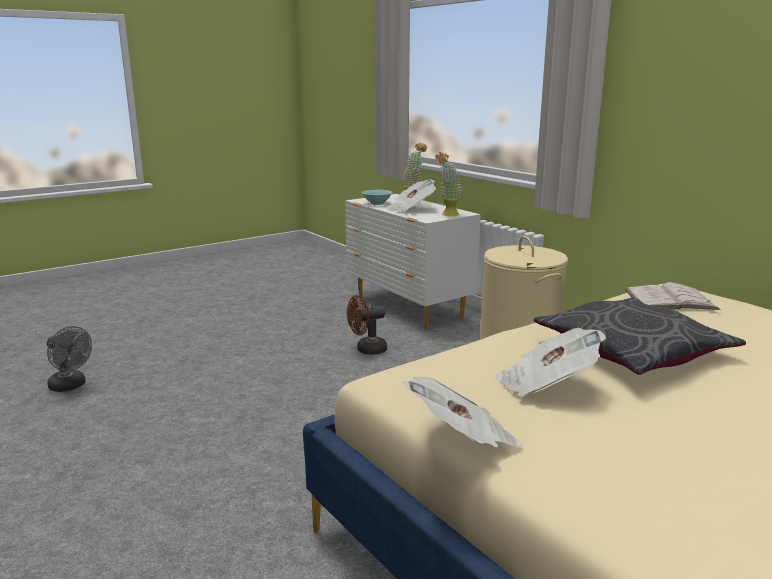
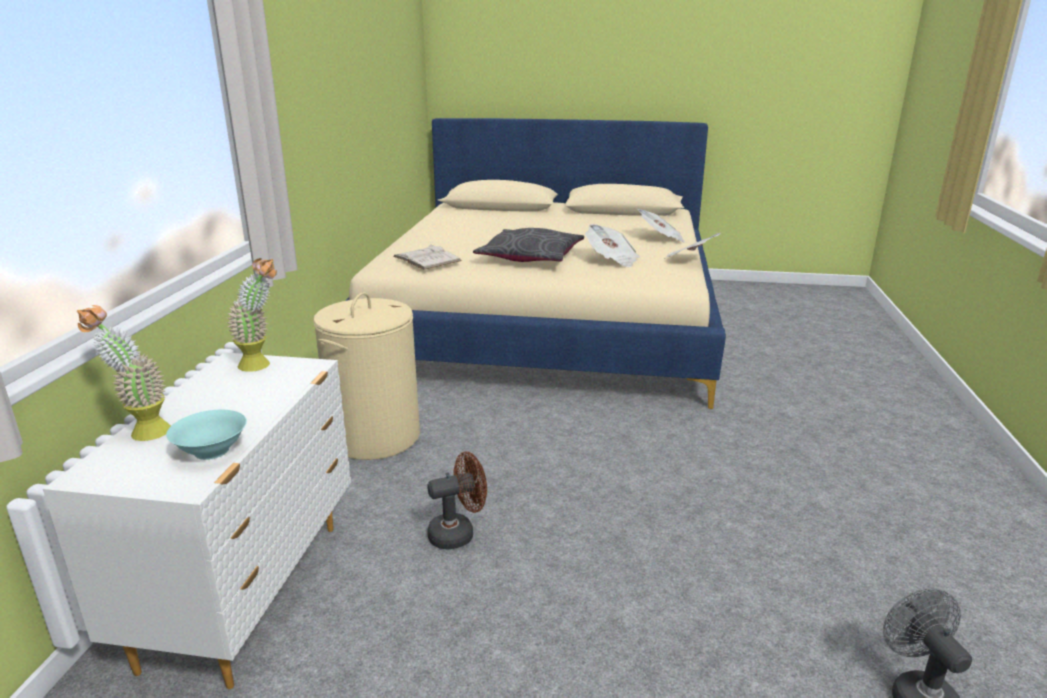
camera: 135 degrees left, 5 degrees up
(367, 350) = (458, 533): brown fan -> brown fan turned 45 degrees counterclockwise
(410, 209) = (241, 403): newspaper -> newspaper (661, 239)

